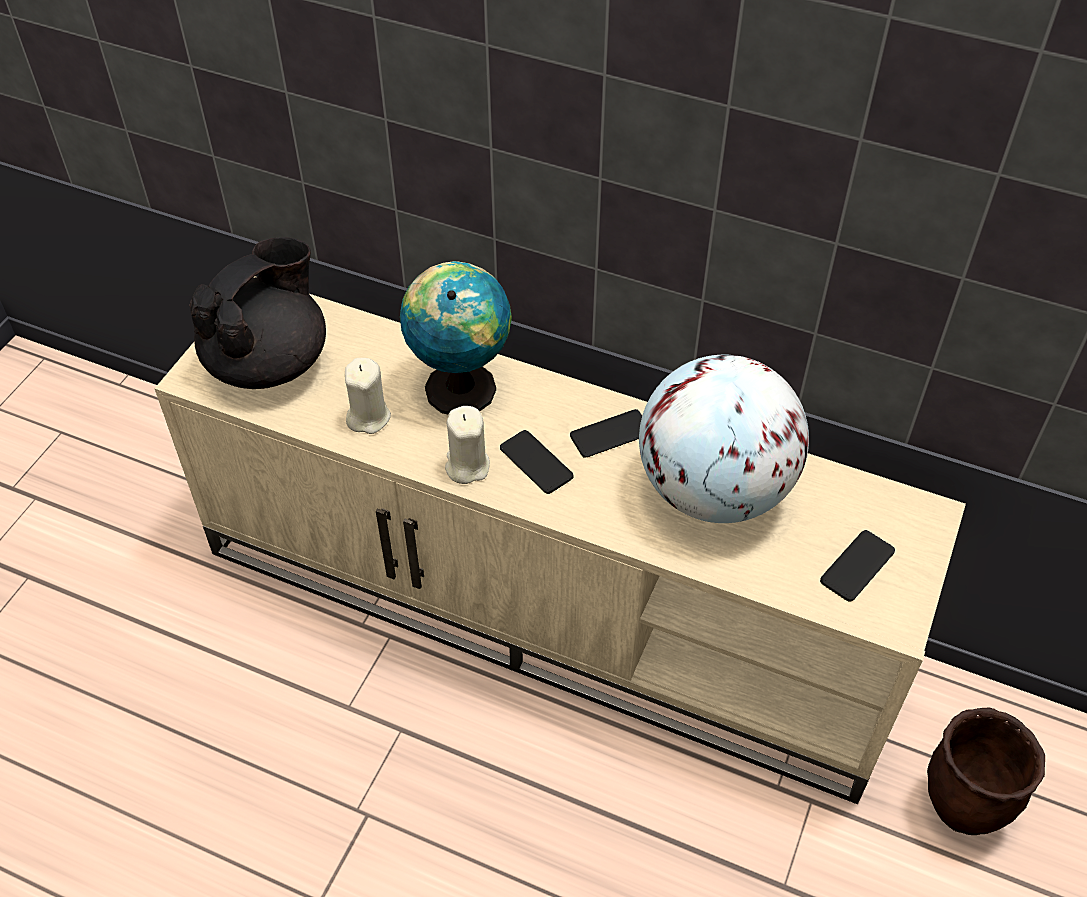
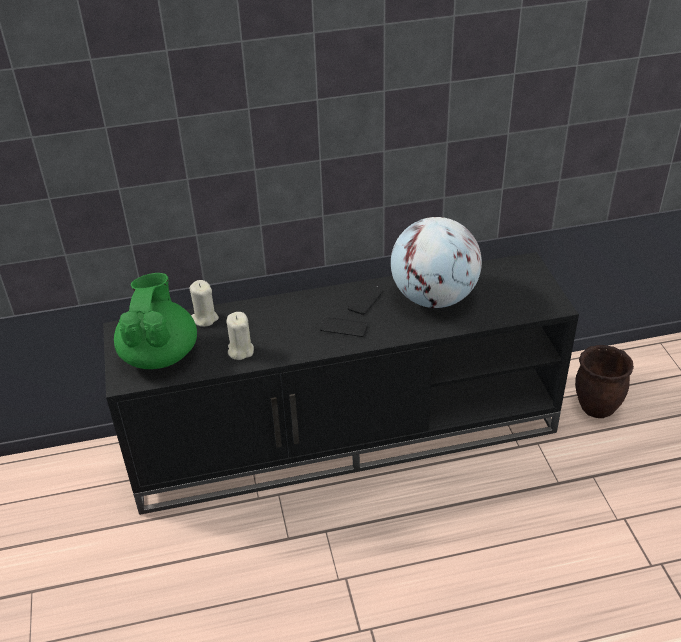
camera: 35 degrees left, 10 degrees down
(269, 362) = (160, 354): black teapot -> green teapot
(460, 385) = (272, 315): globe -> none
(467, 466) = (312, 345): beige candle -> beige candle (204, 318)
(550, 604) = (346, 434): beige tv stand -> black tv stand
(857, 566) = (520, 295): phone -> none

